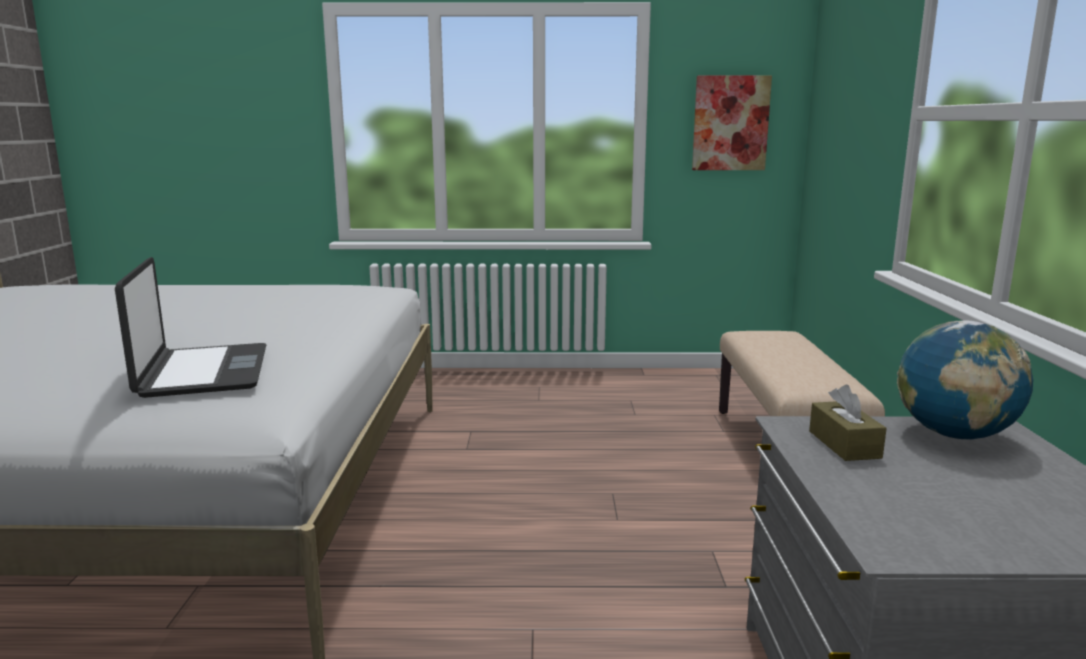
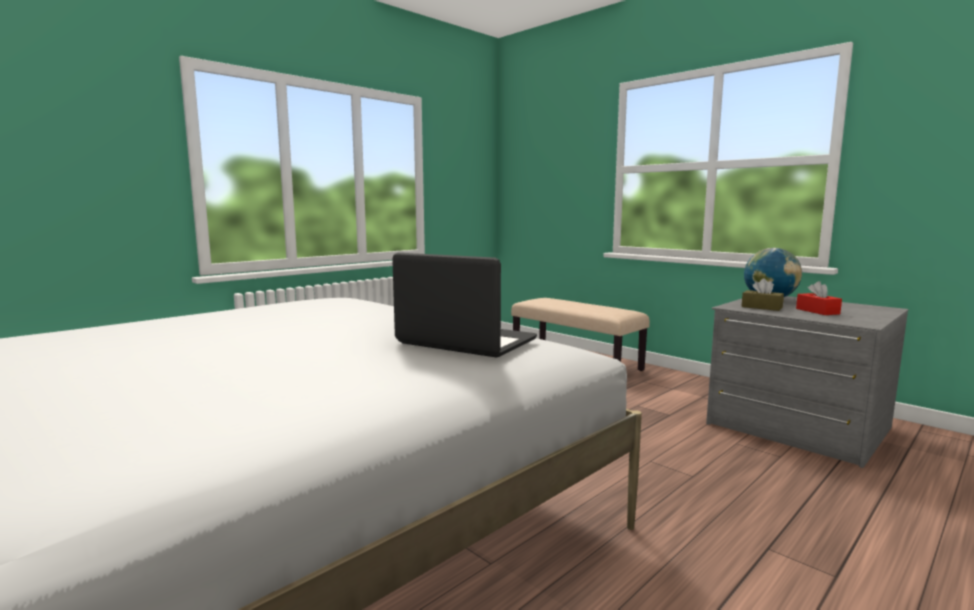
camera: 45 degrees left, 5 degrees down
(730, 123) = (464, 179): picture -> none
(926, 489) = (817, 311): none -> red tissue box

